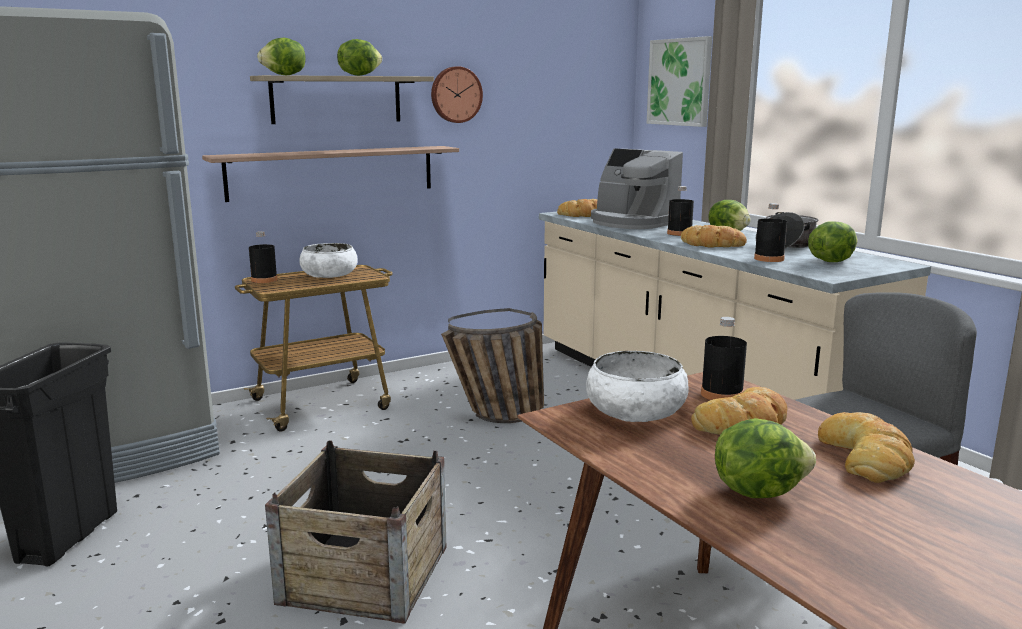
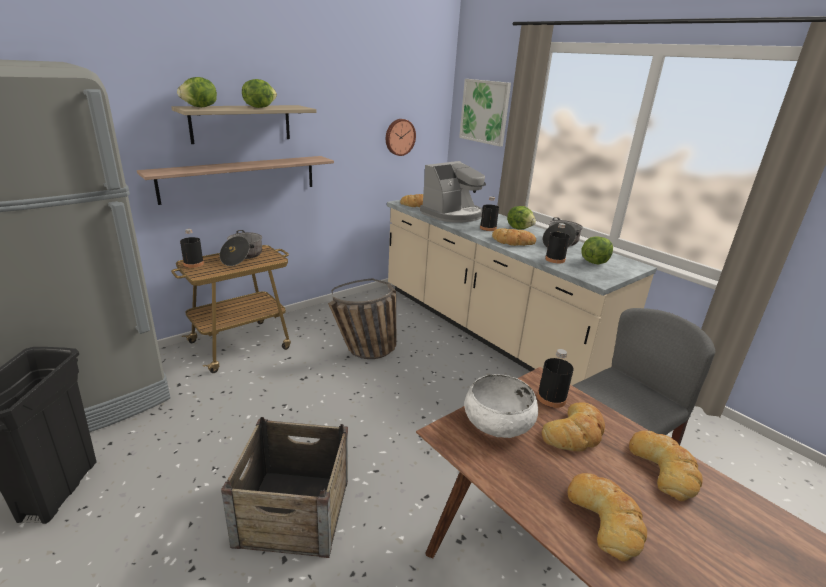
camera: 10 degrees left, 10 degrees up
(329, 274) = (242, 257): white bowl -> cooking pot
(455, 94) = (329, 118): wall clock -> wall clock (399, 137)
(632, 222) = (453, 214): coffee machine -> coffee machine turned 75 degrees counterclockwise
(757, 491) = (606, 518): lettuce -> bread

